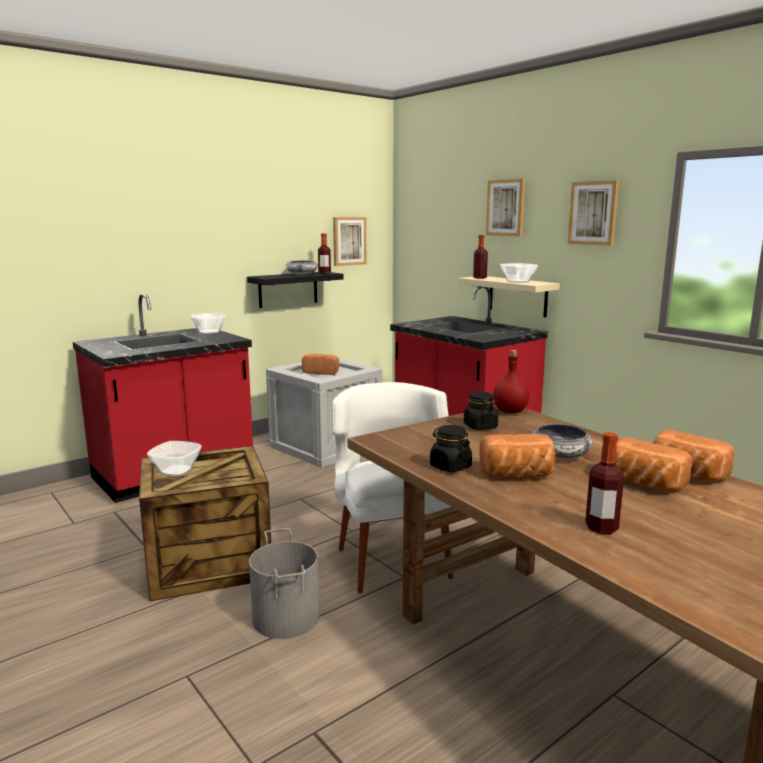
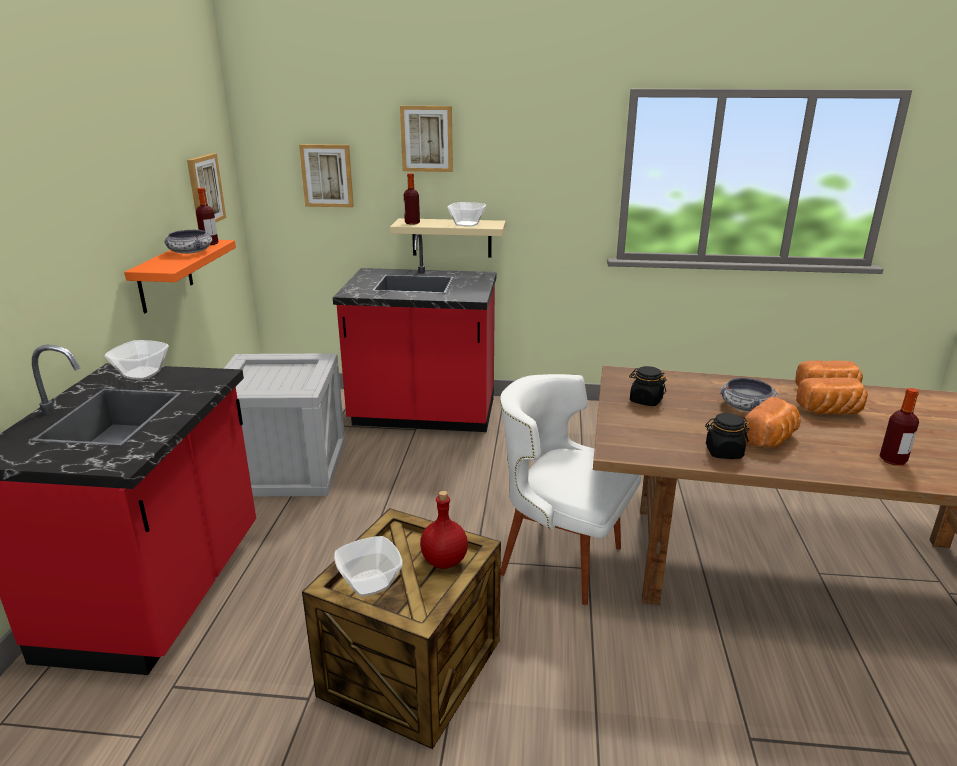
camera: 45 degrees left, 10 degrees up
(285, 617) = (573, 668): grey bucket -> none
(288, 289) = (165, 276): black shelf -> orange shelf
(322, 372) = (271, 379): bread -> none
(511, 411) = (626, 375): red bottle -> red bottle (445, 561)
(593, 213) = (542, 146): picture -> picture (327, 175)

